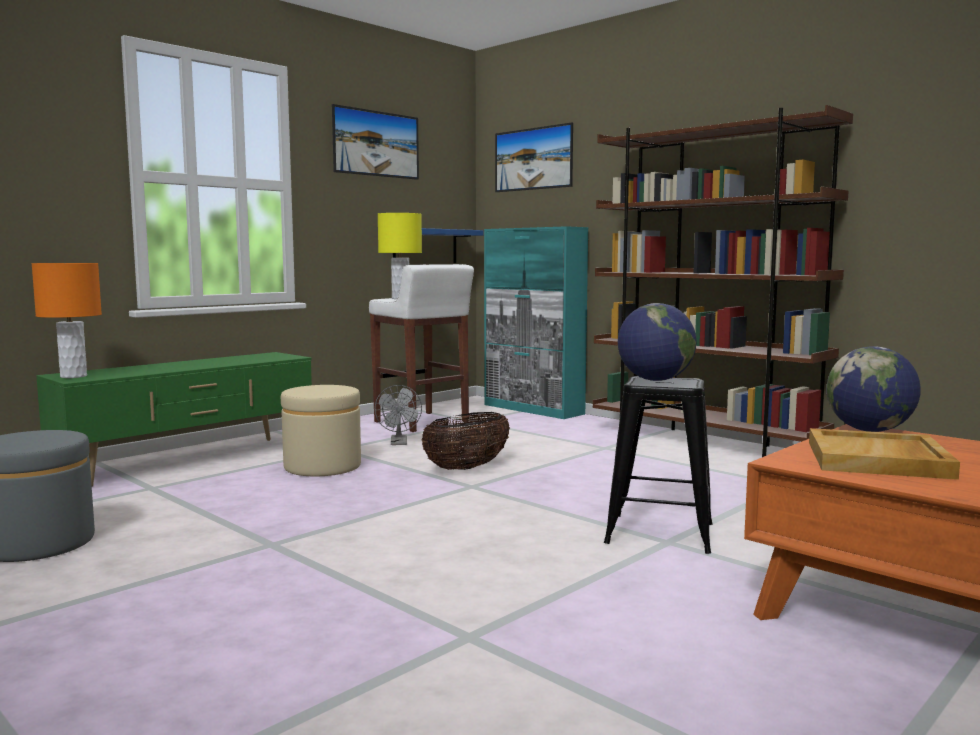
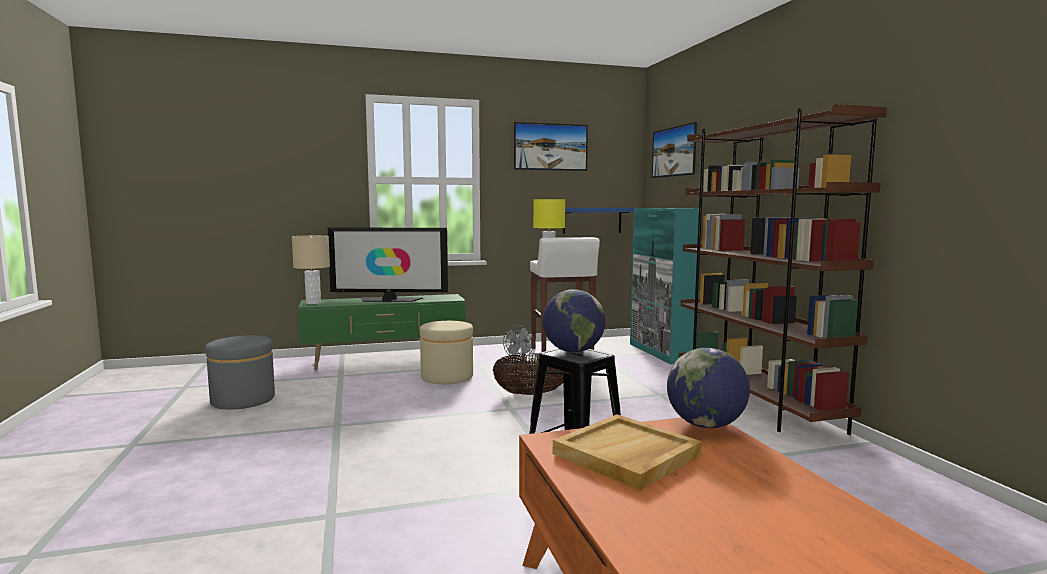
camera: 30 degrees right, 0 degrees up
(74, 376) = (313, 303): orange table lamp -> beige table lamp
(194, 364) = (389, 300): none -> television

